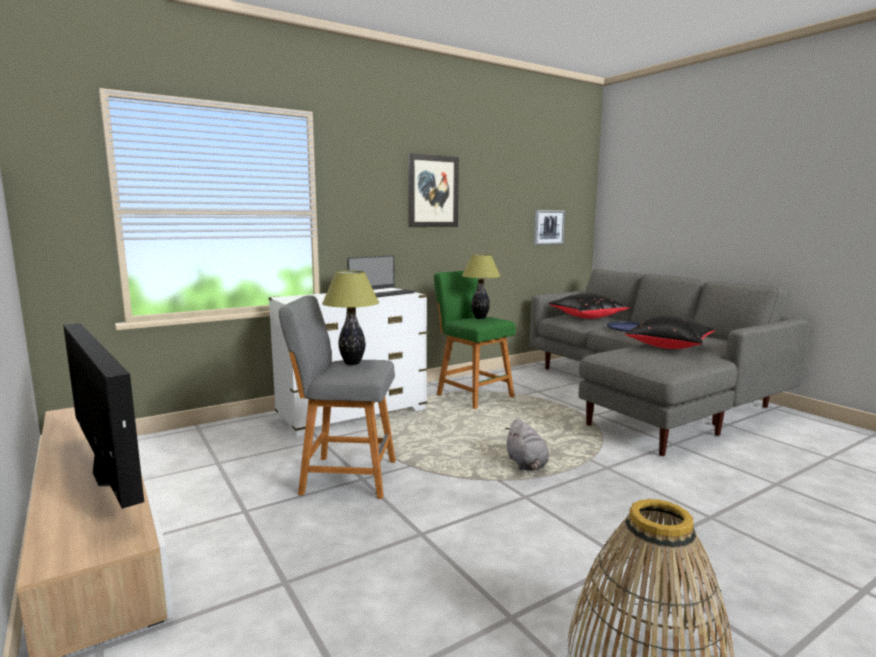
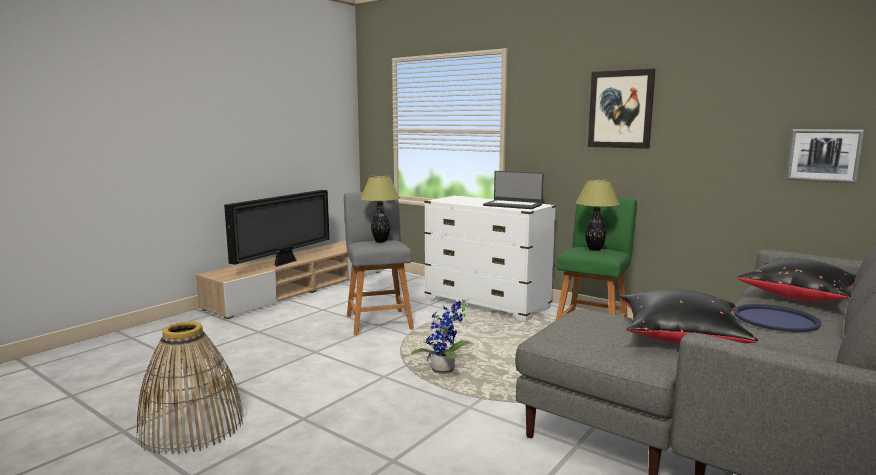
camera: 70 degrees right, 0 degrees up
(526, 464) = (445, 372): grey plush toy -> potted plant

